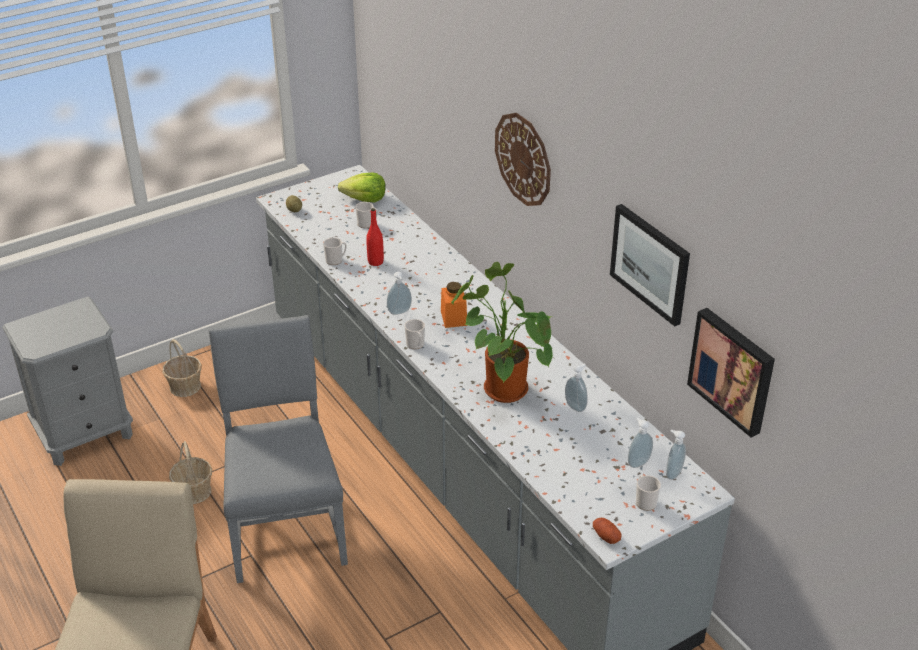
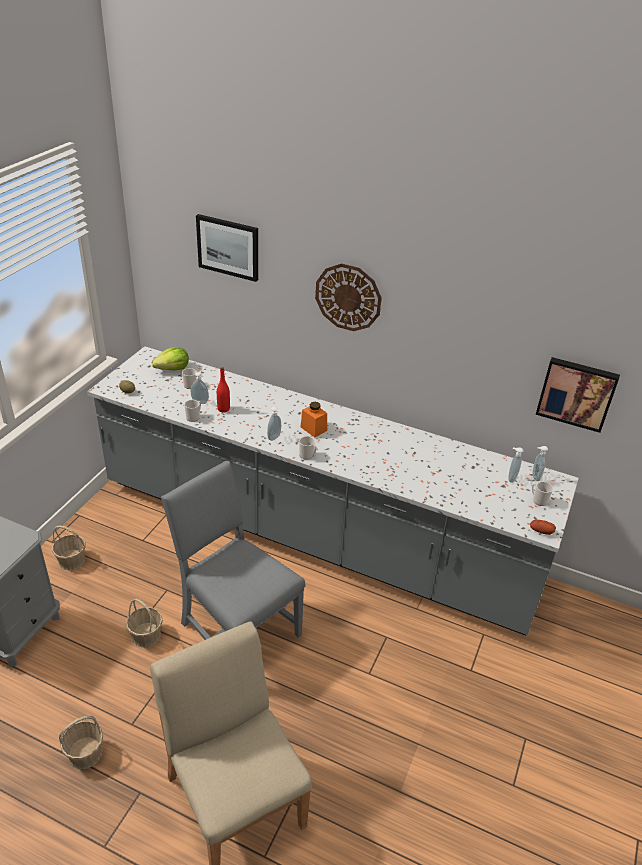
camera: 35 degrees left, 0 degrees up
(55, 573) = (85, 753): none -> basket
(500, 388) = (389, 464): potted plant -> none
(576, 406) = (443, 458): soap dispenser -> soap dispenser (200, 401)
(650, 263) = (492, 340): picture -> picture (228, 247)

